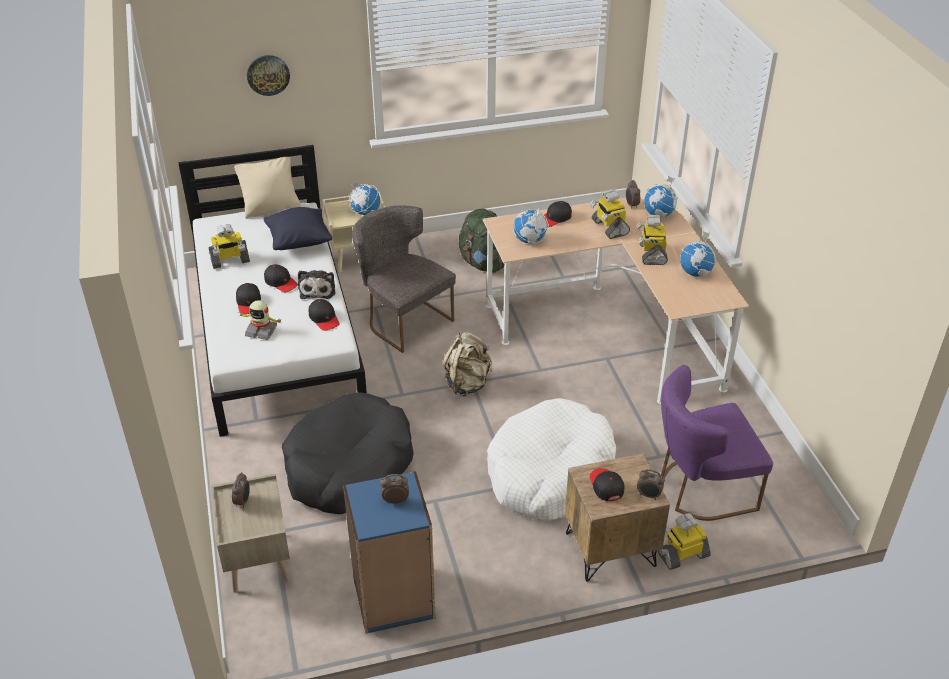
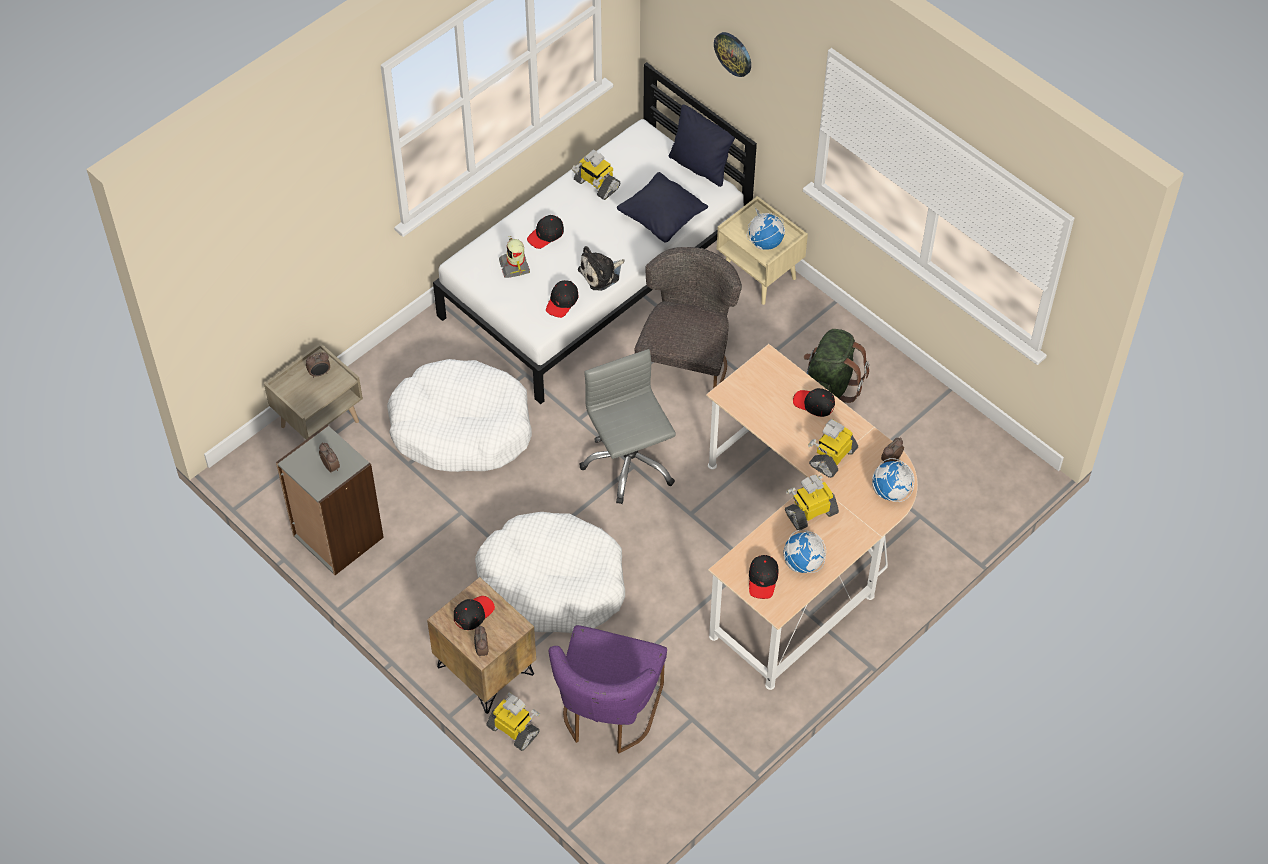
camera: 60 degrees right, 15 degrees up
(271, 209) = (700, 166): beige pillow -> black pillow
(281, 282) = (591, 240): black cap -> black cap (763, 579)
(348, 466) = (461, 428): black dog bed -> white dog bed
(393, 599) = (337, 537): blue bookcase -> grey bookcase
(467, 384) = (629, 463): beige backpack -> grey office chair
(529, 241) = (757, 400): globe -> none
(700, 489) = (608, 714): purple chair -> purple chair turned 120 degrees counterclockwise

